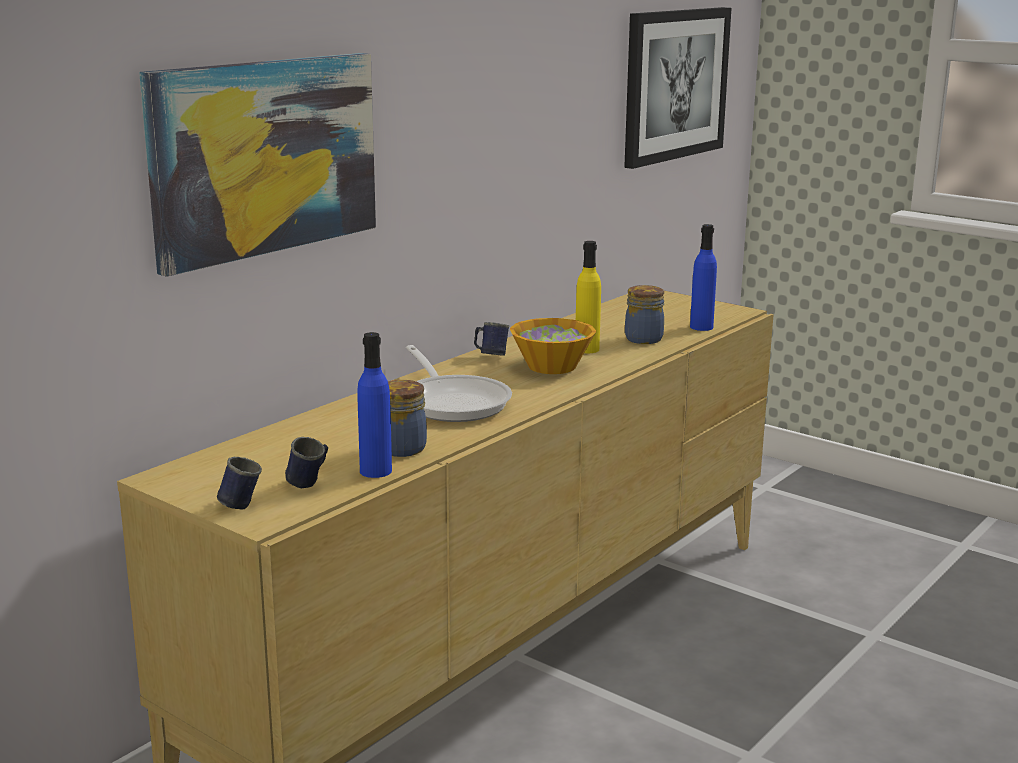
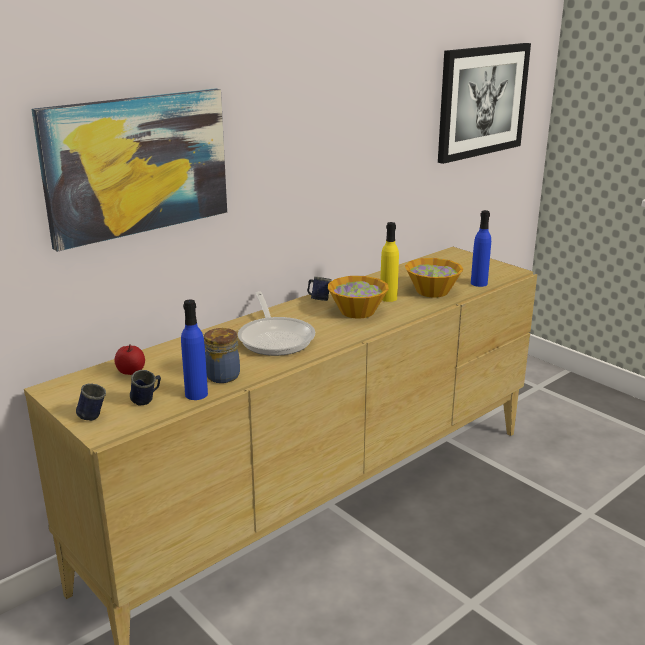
camera: 10 degrees right, 5 degrees up
(266, 452) = (131, 372): none -> apple
(642, 338) = (432, 291): jar -> bowl

